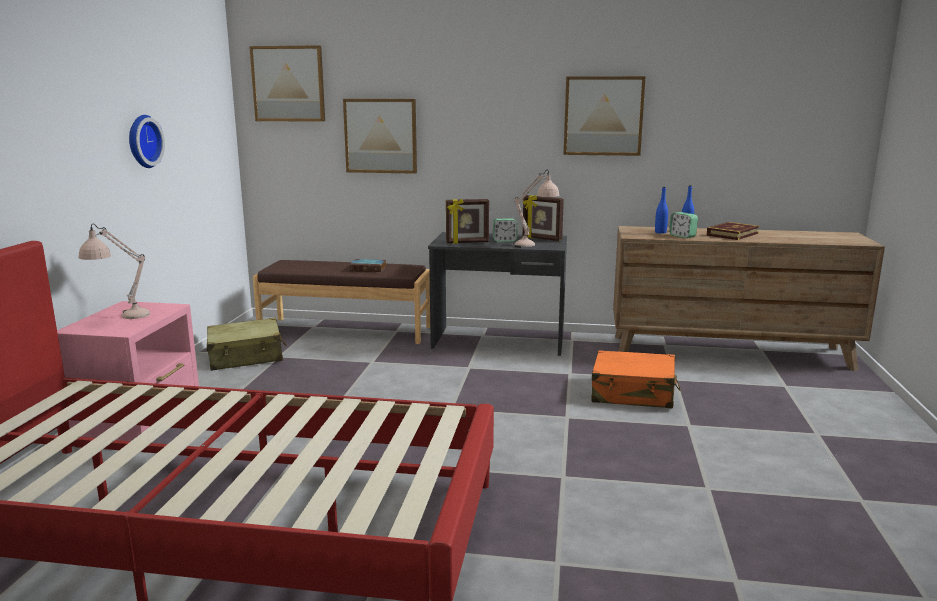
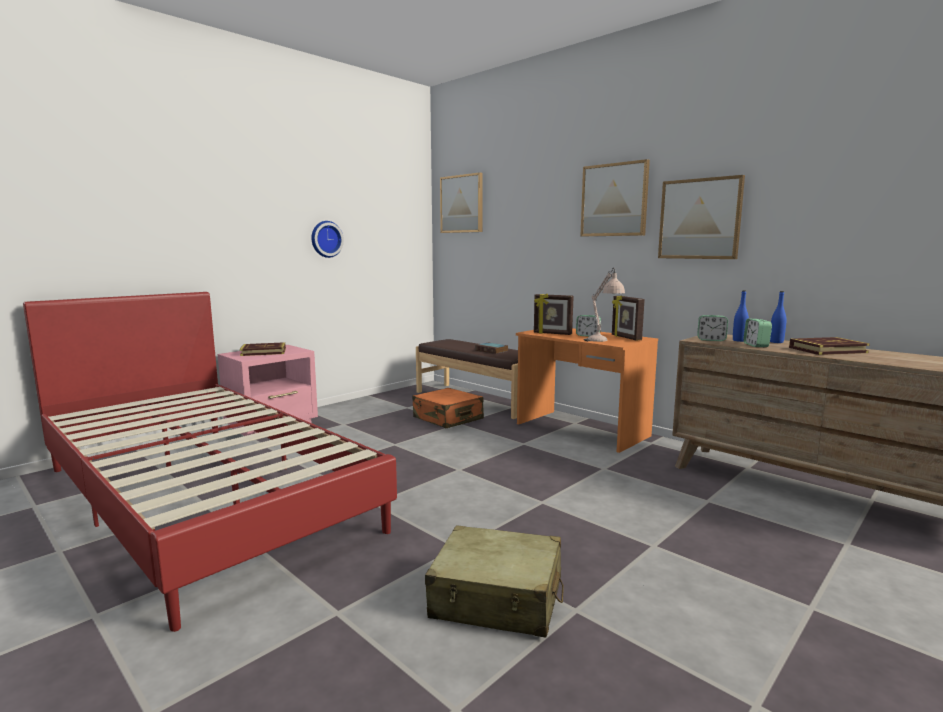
camera: 35 degrees right, 5 degrees down
(121, 318) = (263, 352): beige table lamp -> book
(246, 357) = (388, 403): beige suitcase -> beige suitcase (497, 598)
(381, 136) = (517, 242): picture -> picture (614, 200)
(499, 341) = (581, 430): grey desk -> orange desk
(633, 393) = (639, 501): orange suitcase -> orange suitcase (447, 418)
(641, 234) = (711, 340): none -> alarm clock

